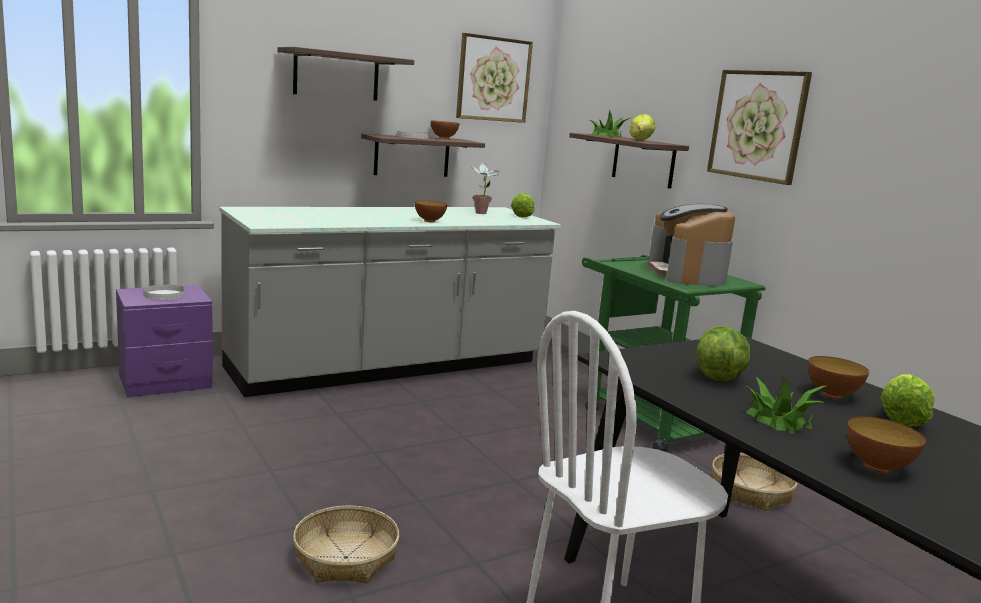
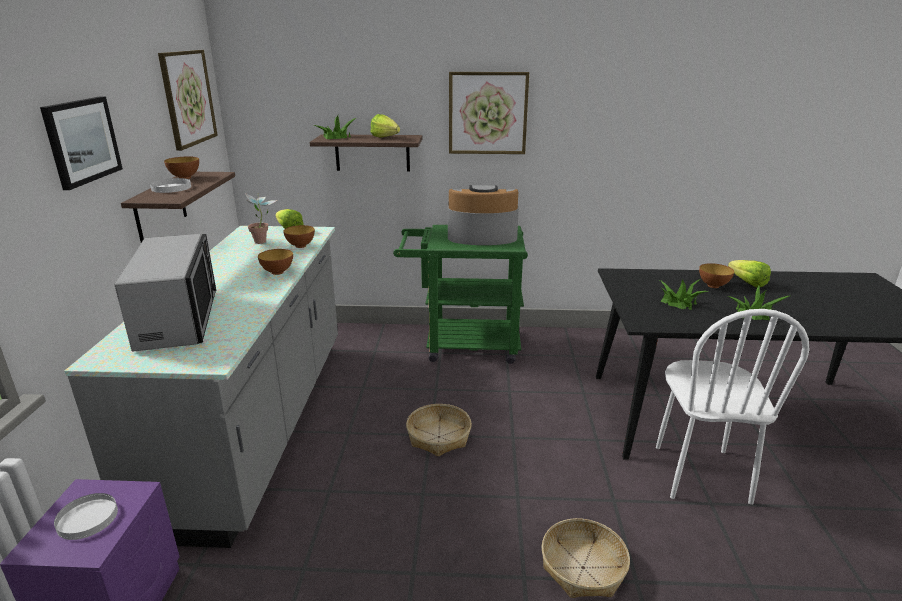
camera: 55 degrees left, 10 degrees up
(313, 213) = (179, 319): none -> microwave
(336, 75) = (82, 141): shelf -> picture
(686, 274) = (481, 236): coffee machine -> coffee machine turned 150 degrees clockwise
(719, 375) = (679, 302): lettuce -> potted plant
(750, 491) = (576, 355): basket -> basket (438, 437)
(877, 467) = (817, 315): bowl -> bowl (300, 246)

